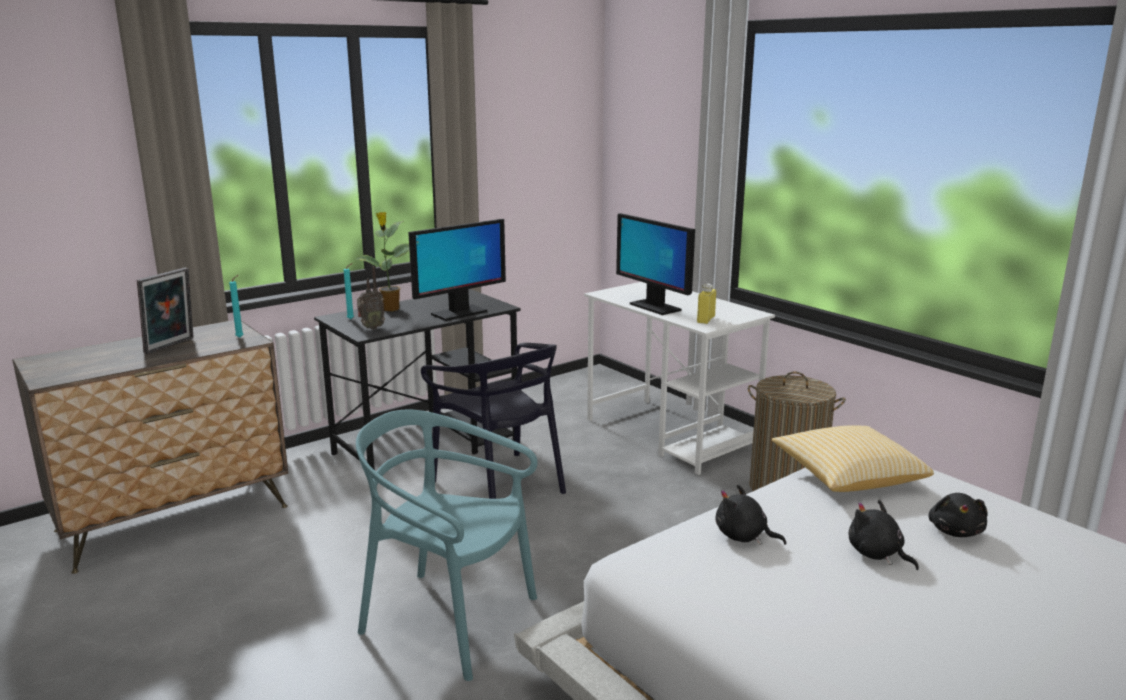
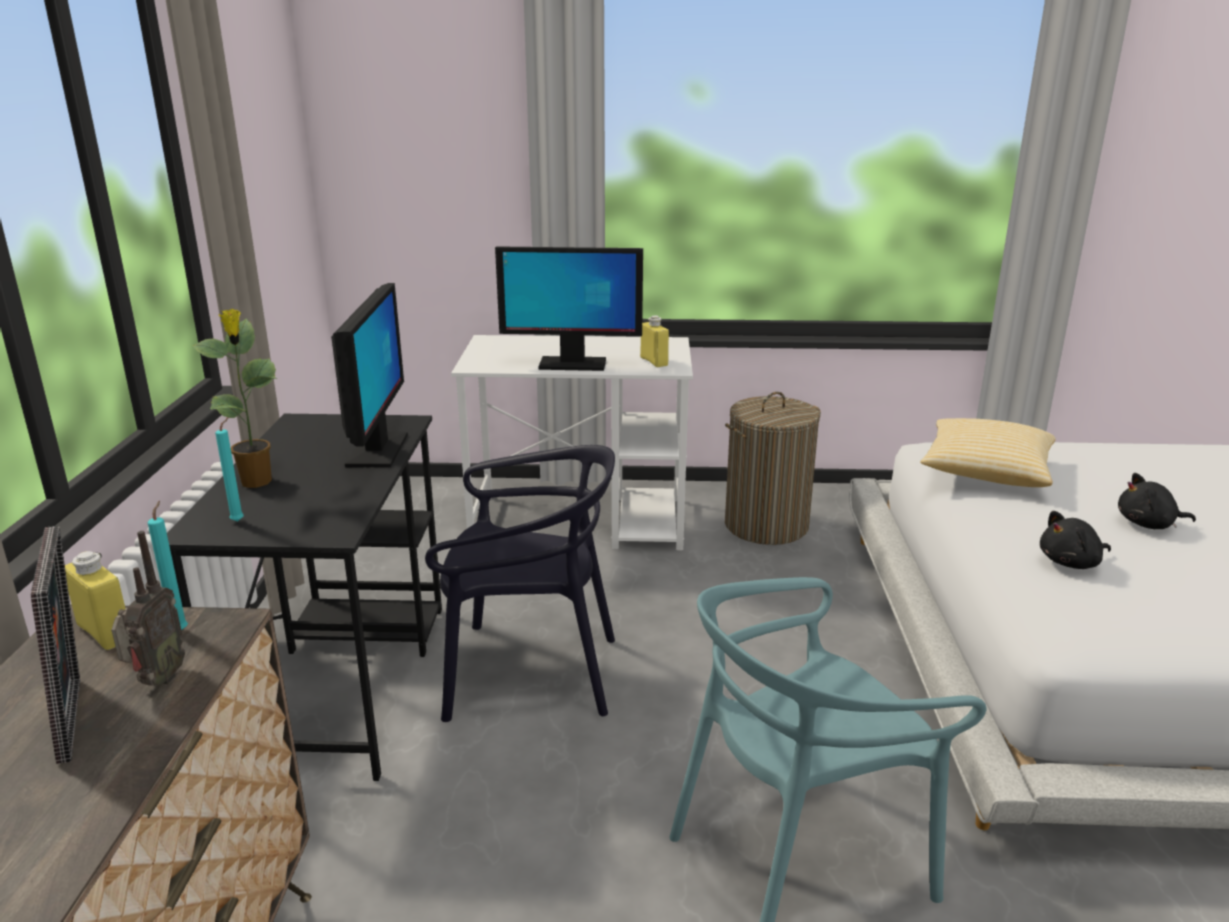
camera: 50 degrees left, 5 degrees up
(226, 330) = (105, 633): none -> yellow bottle
(371, 328) = (314, 520): radio -> radio (157, 681)
(955, 531) = (1127, 480): black plush toy -> none

